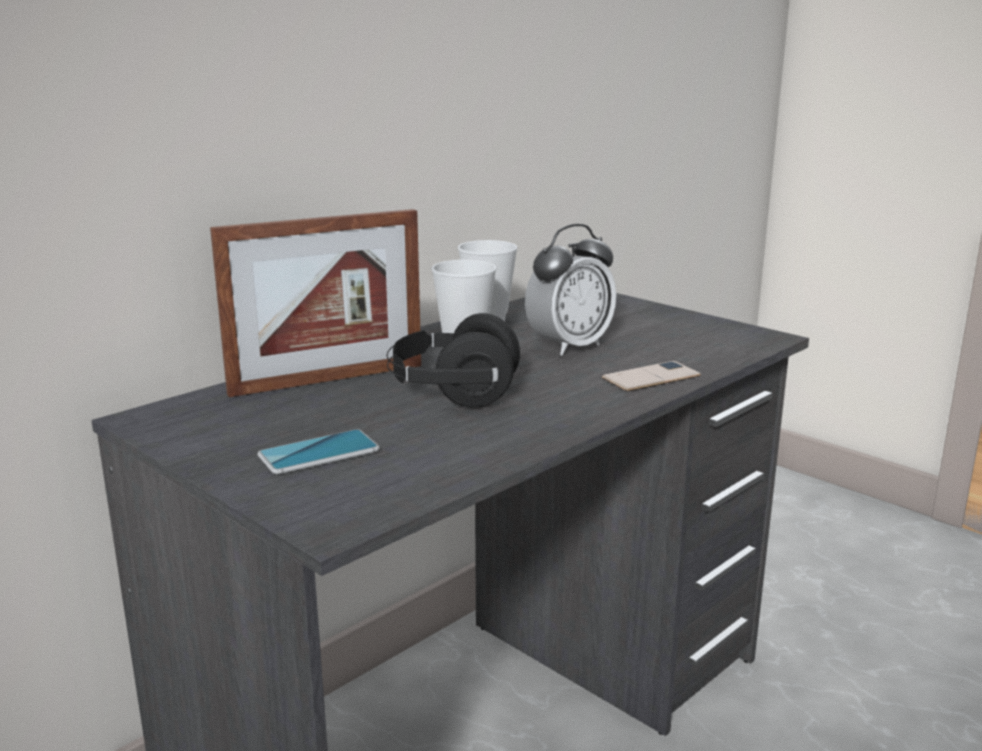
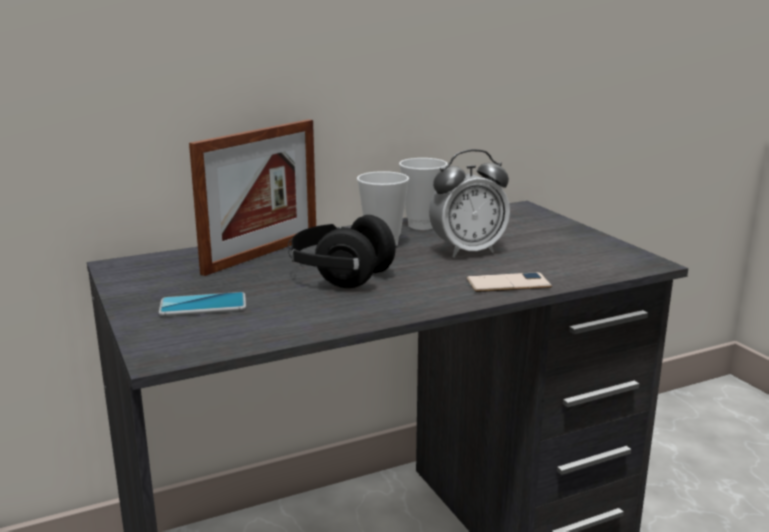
camera: 20 degrees right, 0 degrees up
(327, 379) = (262, 254): picture frame -> picture frame turned 45 degrees counterclockwise

